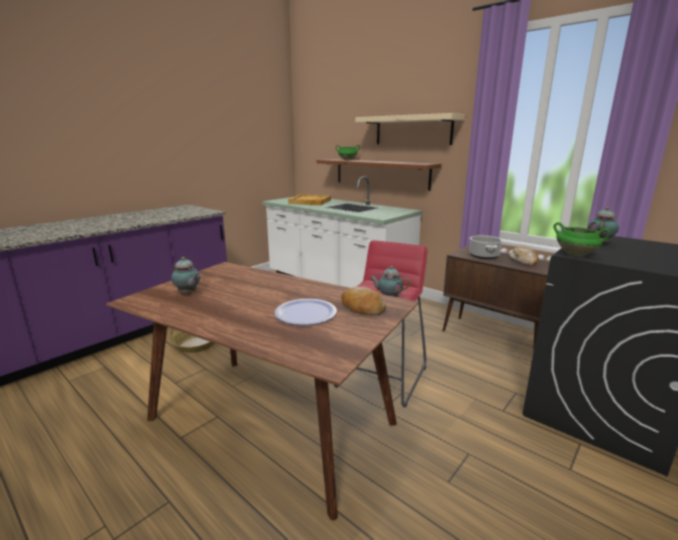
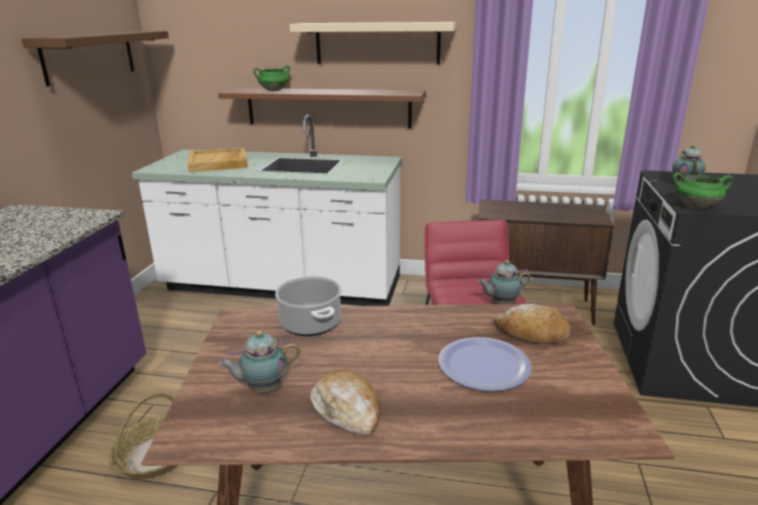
camera: 30 degrees left, 5 degrees up
(188, 293) = (263, 389): teapot -> teapot turned 150 degrees clockwise
(253, 135) = (89, 56): none -> brown shelf
(484, 256) = (518, 211): cooking pot -> cooking pot (311, 324)
(524, 261) = (564, 210): bread -> bread (347, 410)

